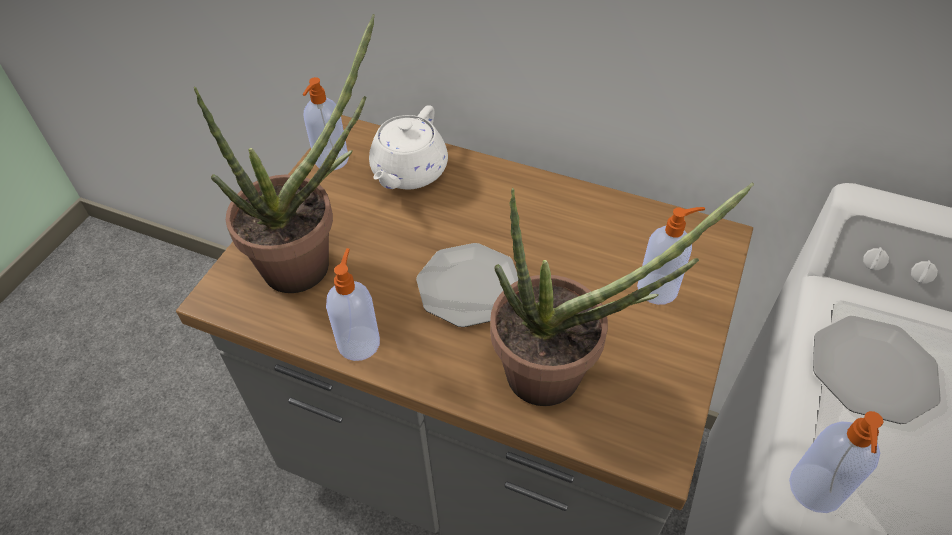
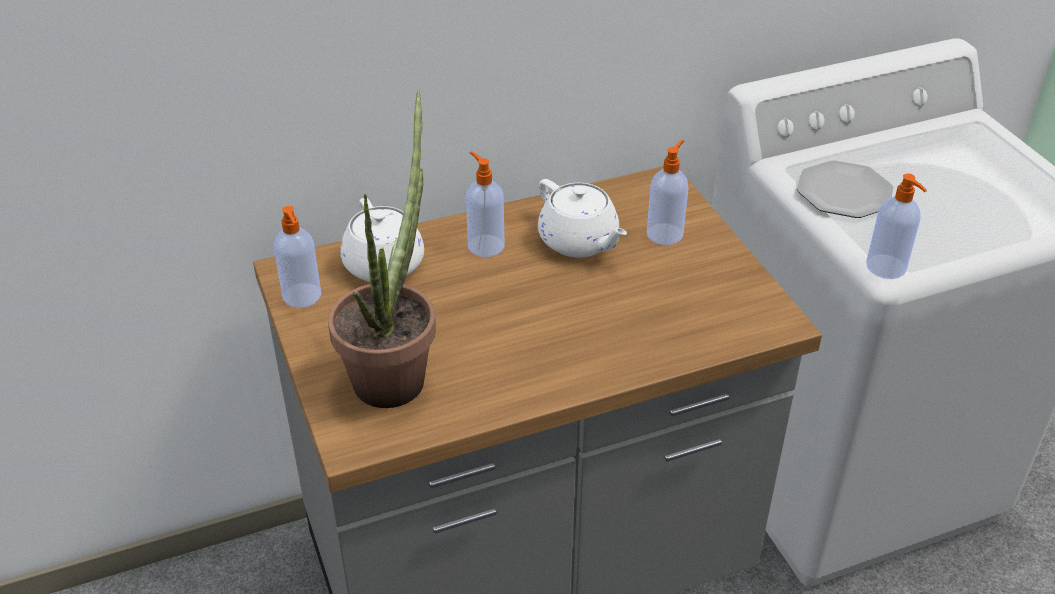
camera: 45 degrees left, 10 degrees down
(359, 342) = (511, 393): soap dispenser -> soap dispenser (485, 245)
(468, 286) = (540, 310): plate -> none
(561, 375) = (672, 320): potted plant -> none
(575, 247) = (579, 241): none -> white teapot

